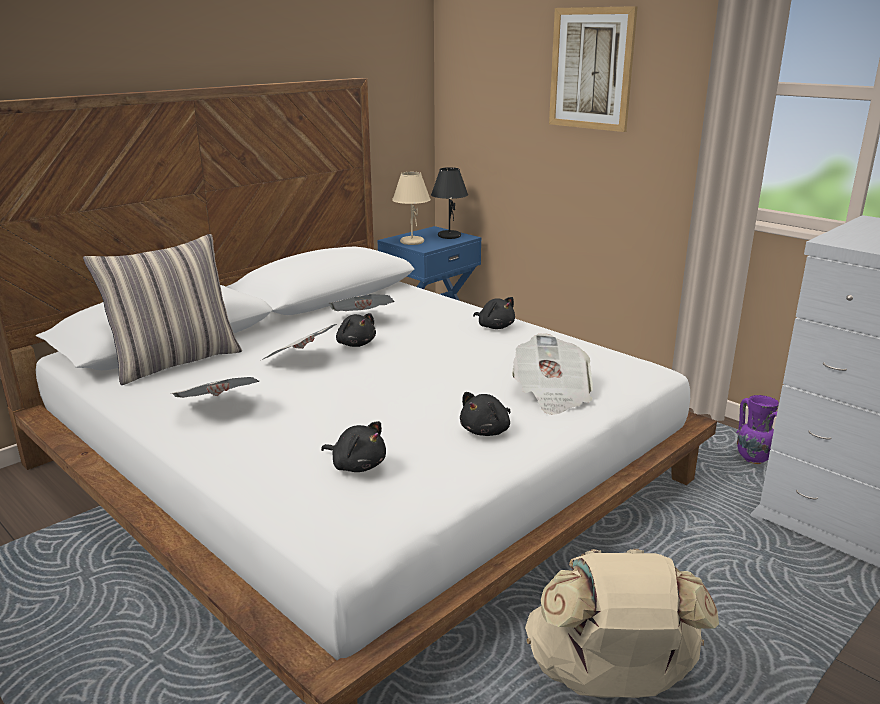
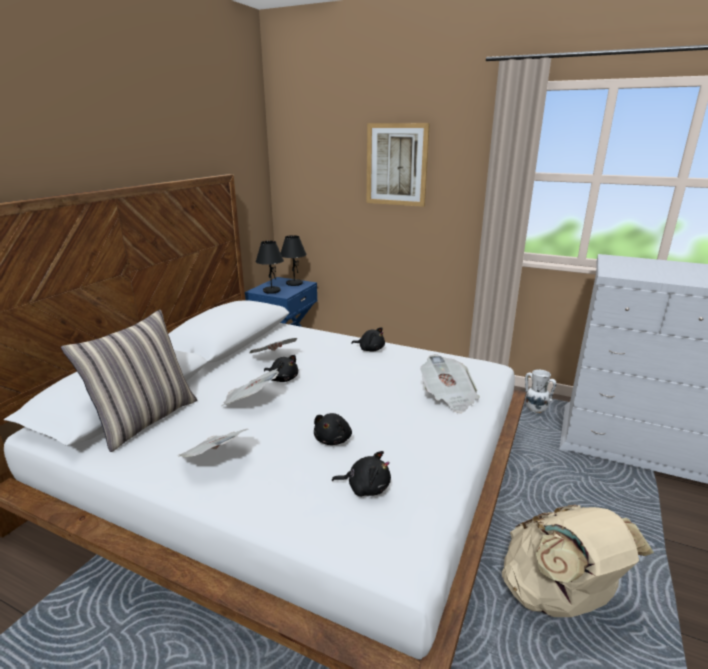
camera: 20 degrees left, 0 degrees up
(411, 242) = (271, 291): beige table lamp -> black table lamp
(486, 431) = (430, 435): black plush toy -> black plush toy (333, 439)
(753, 459) = (535, 410): purple vase -> white vase

